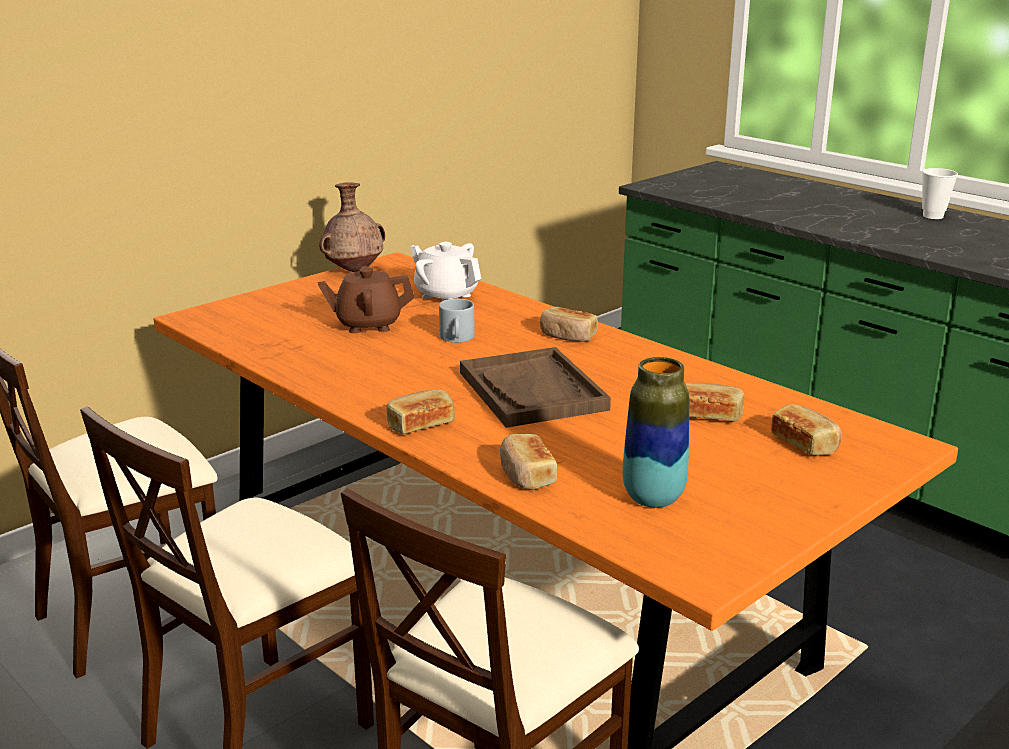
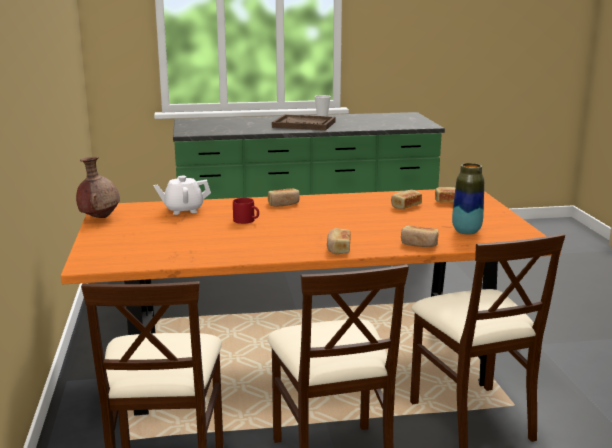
camera: 55 degrees left, 5 degrees down
(368, 325) = (190, 232): brown teapot -> none
(457, 338) = (247, 221): grey mug -> red mug
(533, 391) = (335, 223): brown tray -> brown tray (304, 124)

